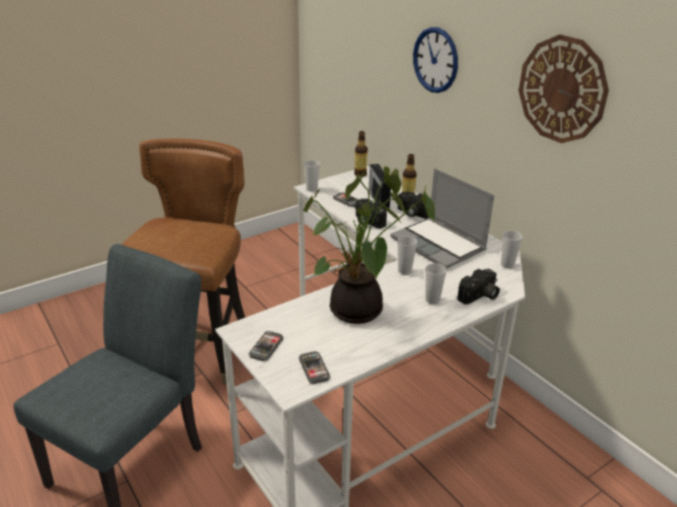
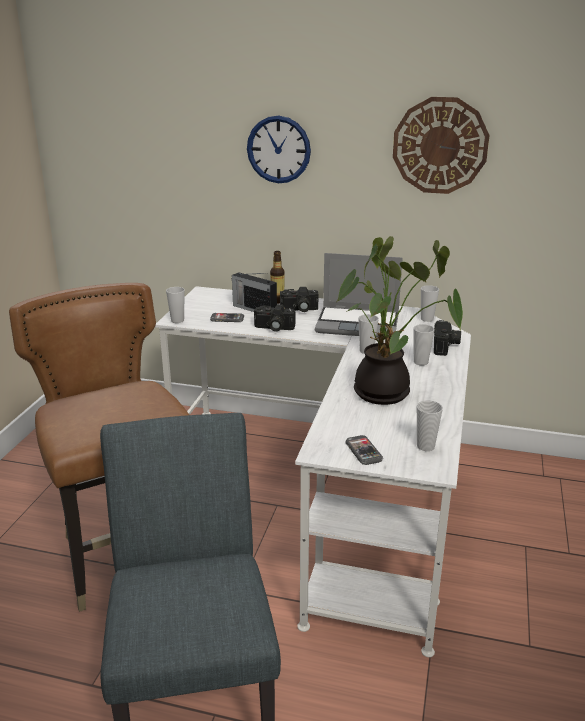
camera: 40 degrees left, 5 degrees down
(314, 368) = (425, 446): phone -> cup
(360, 174) = (201, 295): bottle -> none

